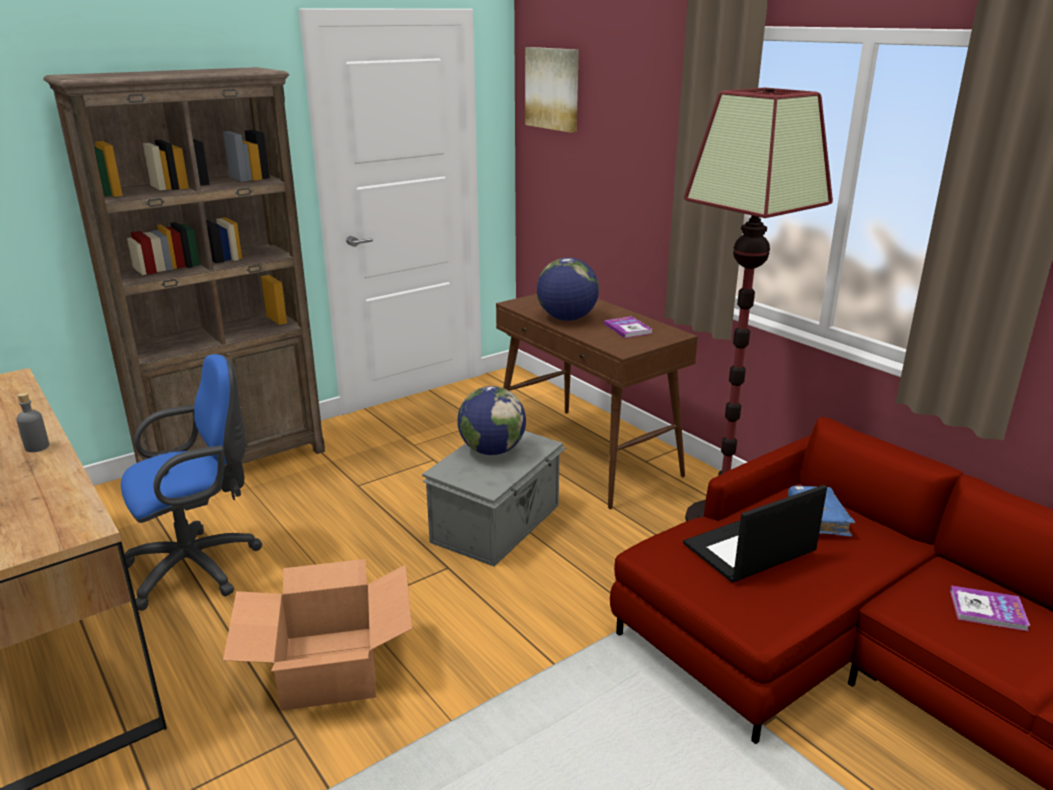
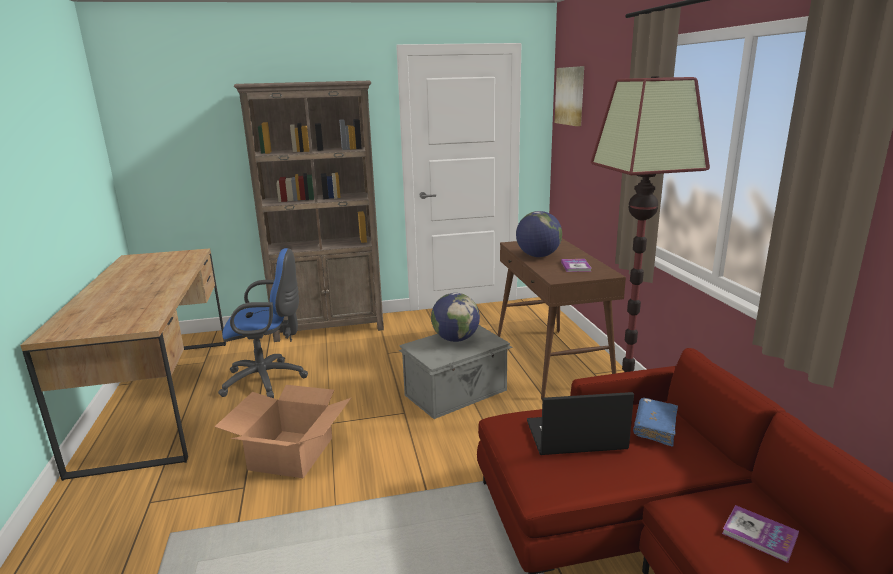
camera: 25 degrees right, 5 degrees down
(37, 447) = (170, 285): grey bottle -> none

